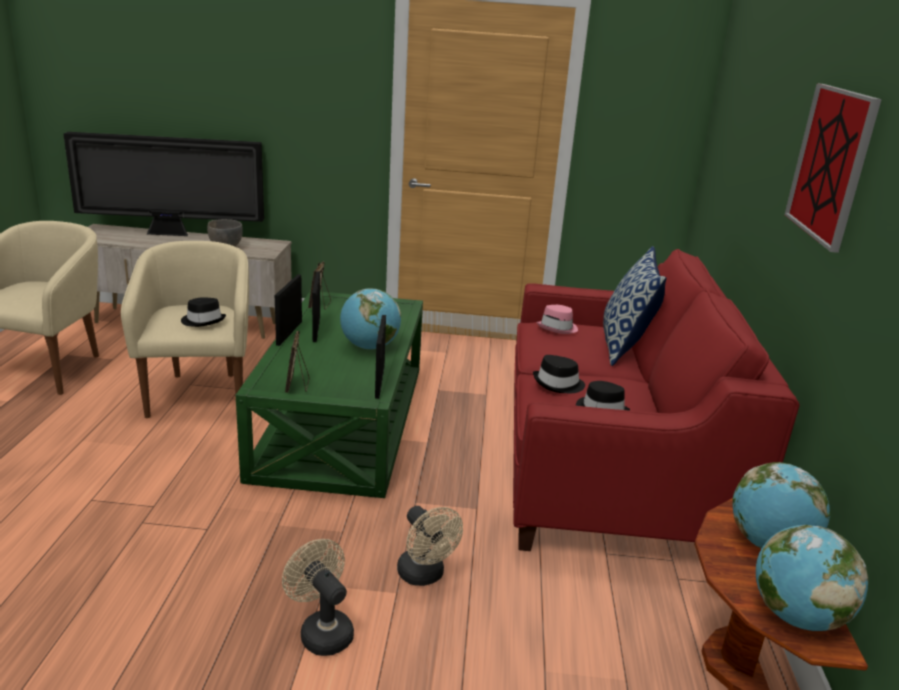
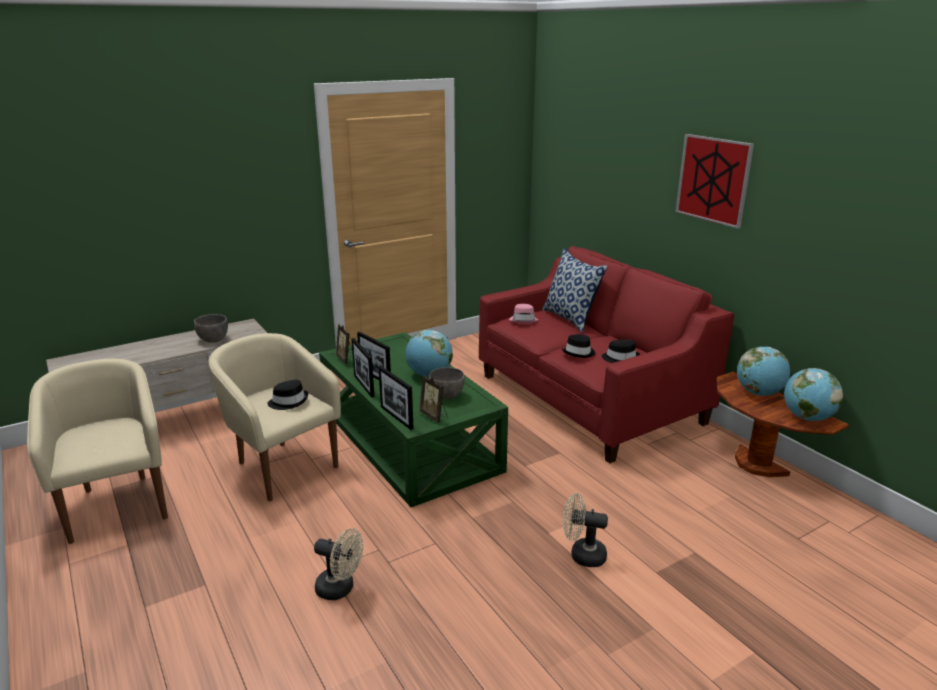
camera: 35 degrees left, 0 degrees up
(171, 233) = (143, 344): television -> none
(347, 373) = (446, 396): none -> grey bowl
(379, 381) = (475, 393): picture frame -> picture frame (396, 417)
(425, 576) = (587, 500): beige fan -> beige fan (340, 589)

